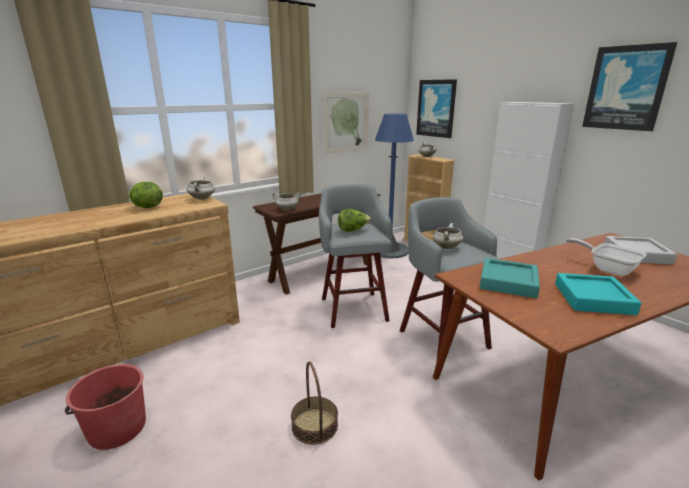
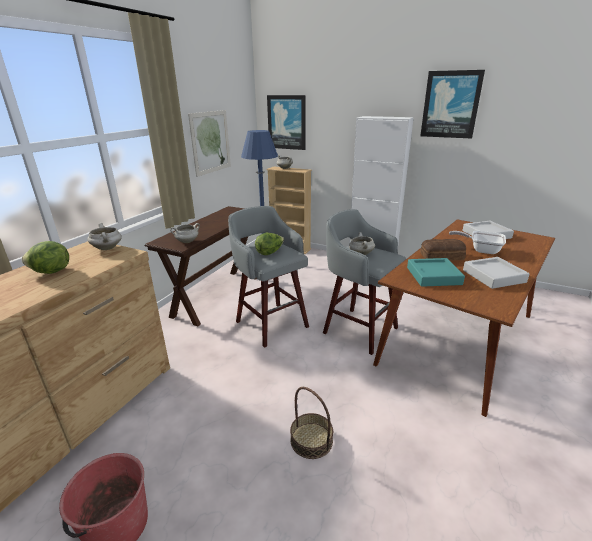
camera: 25 degrees left, 5 degrees up
(543, 266) = (442, 257): none -> bread
(593, 299) = (493, 276): turquoise tray -> grey tray

